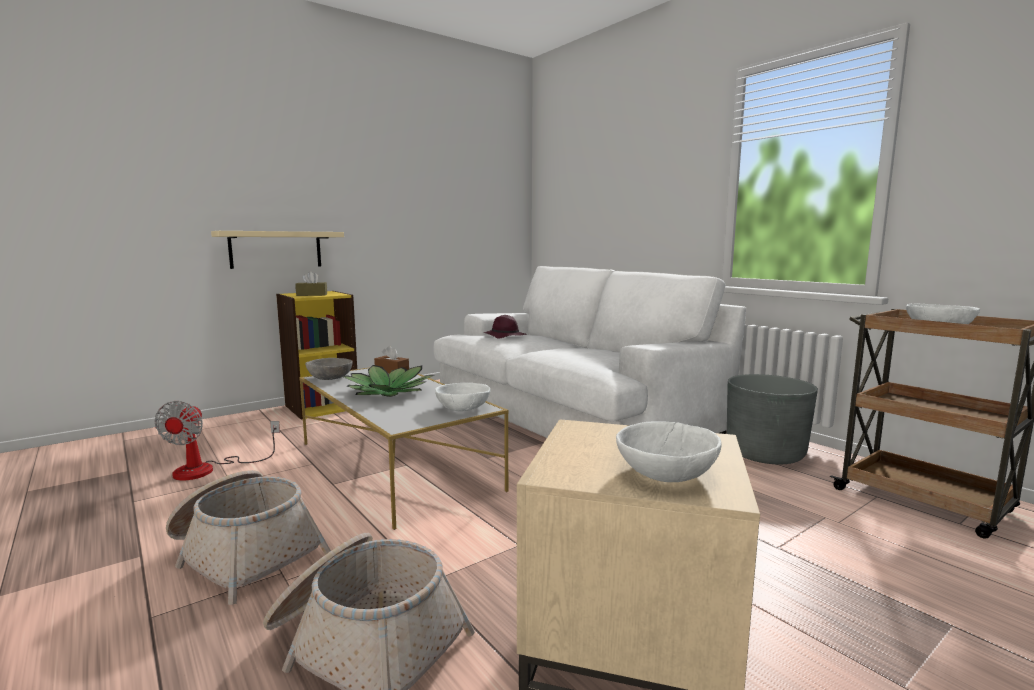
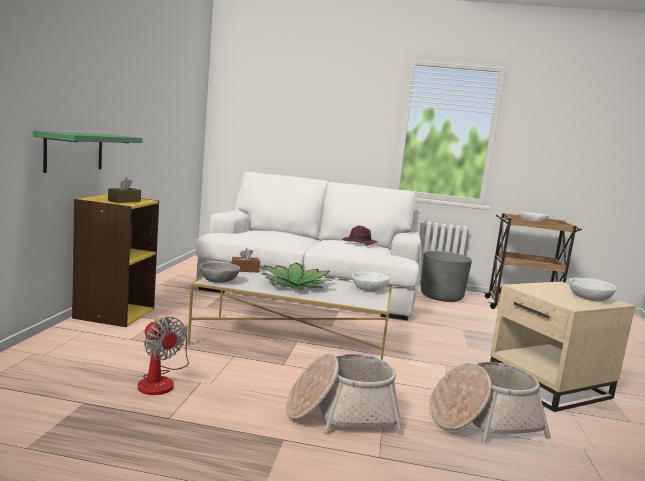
camera: 45 degrees left, 0 degrees up
(276, 249) = (74, 151): beige shelf -> green shelf
(504, 337) = (270, 234): purple hat -> purple hat (358, 243)

